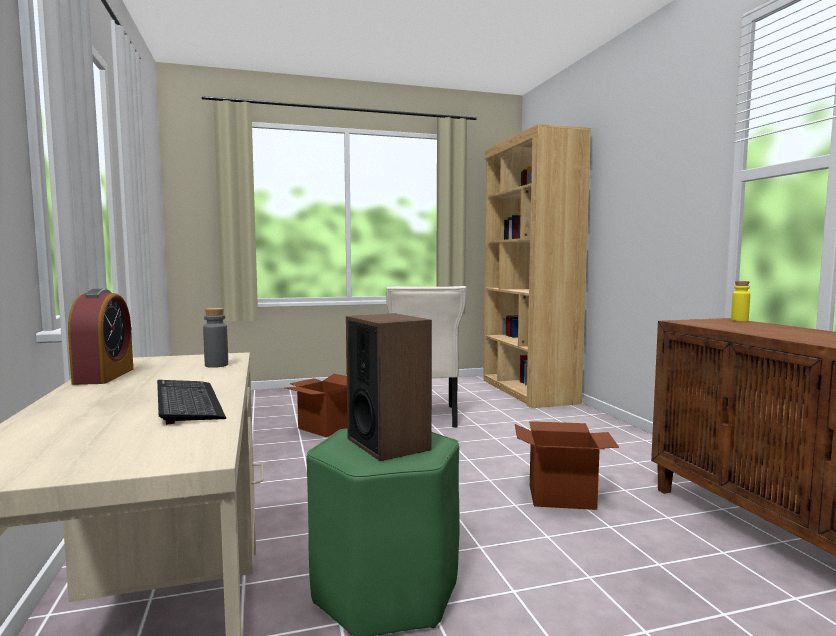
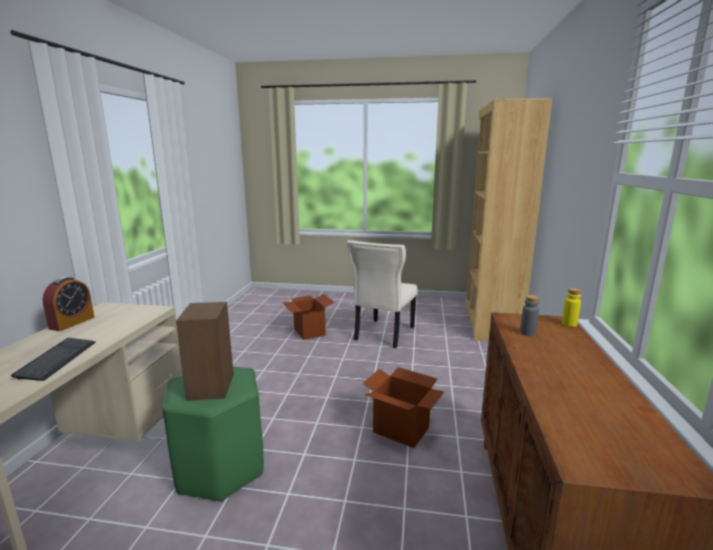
camera: 25 degrees right, 10 degrees up
(216, 365) = (133, 320): grey bottle -> grey bottle (527, 333)

